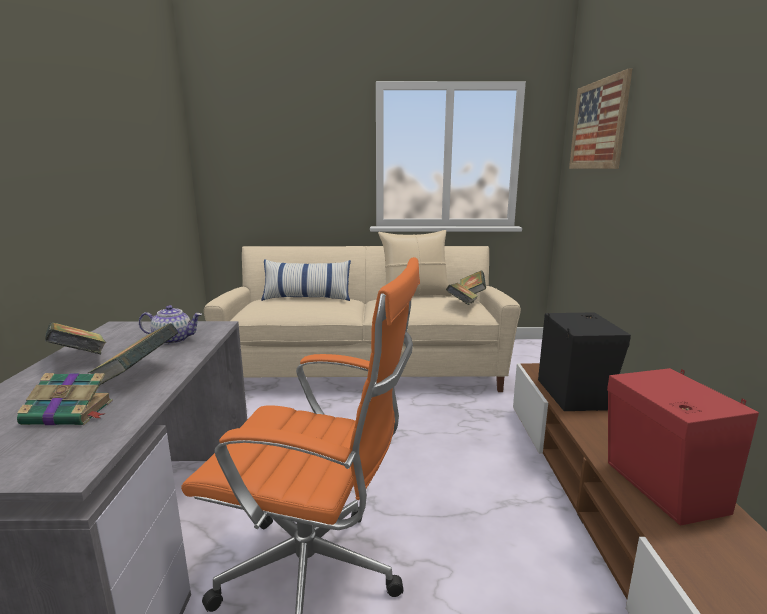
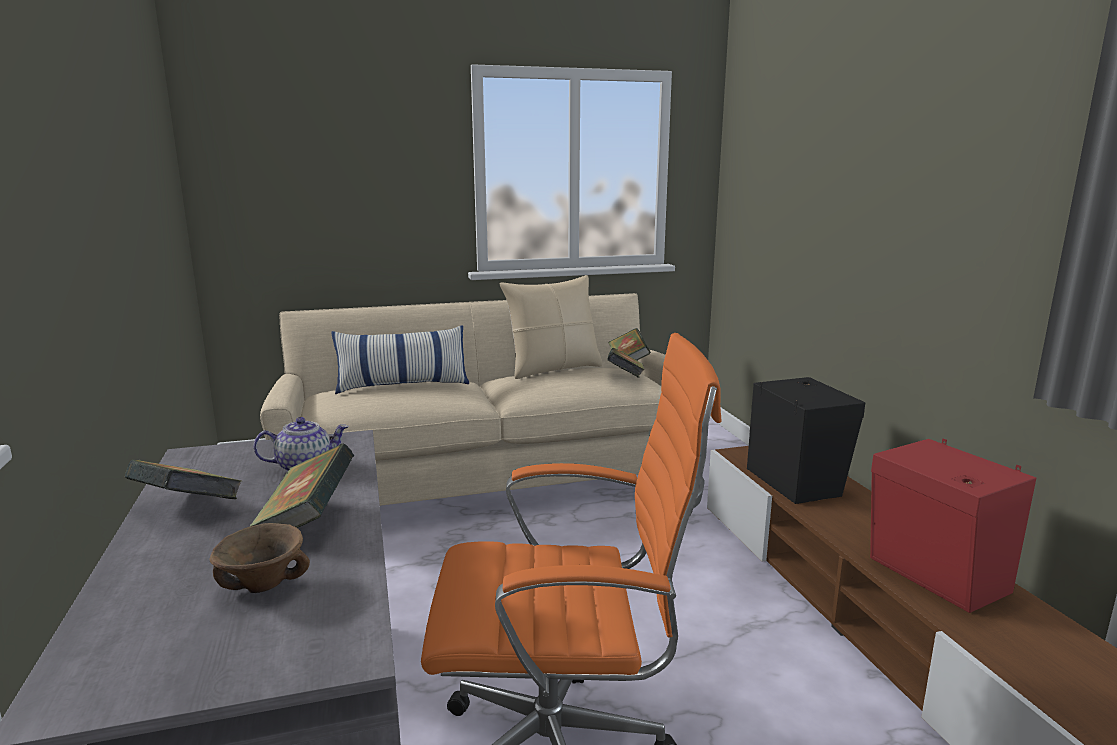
camera: 15 degrees left, 0 degrees up
(70, 413) = (264, 585): book -> brown bowl
(598, 125) = (776, 135): picture -> none

